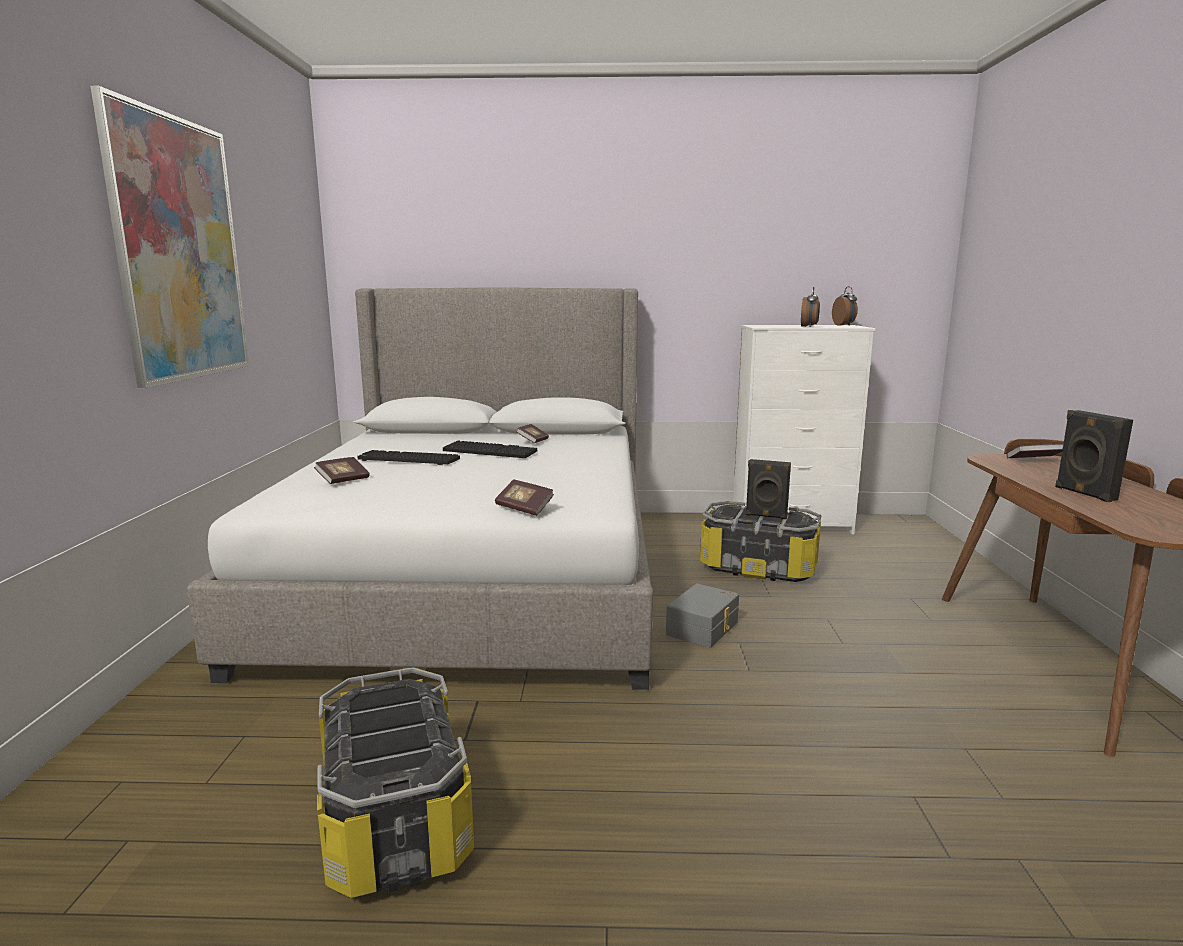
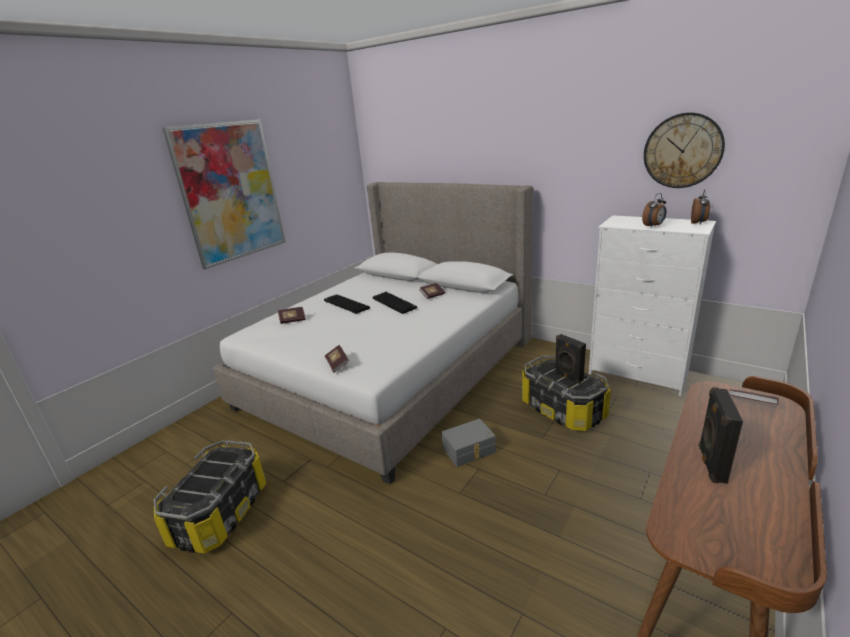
camera: 35 degrees right, 10 degrees up
(812, 247) = (682, 151): none -> wall clock

